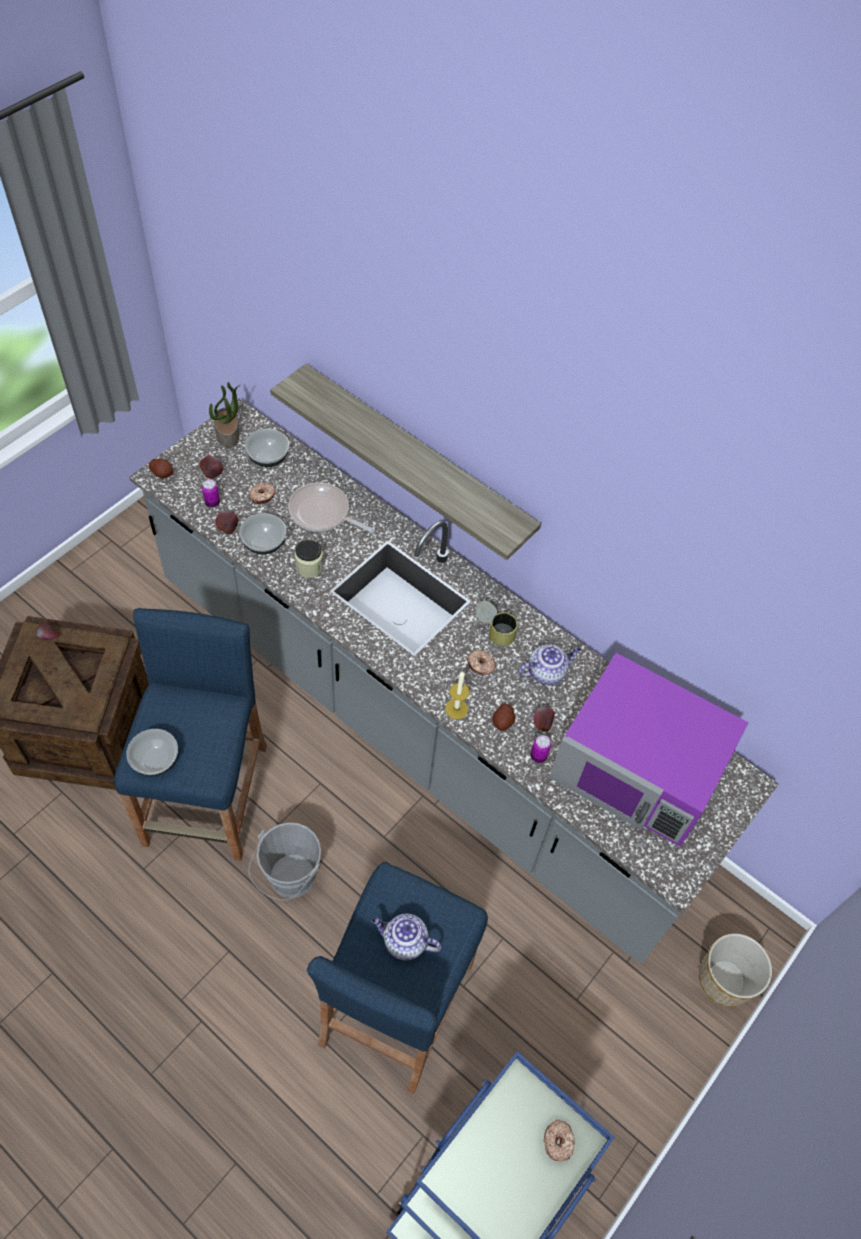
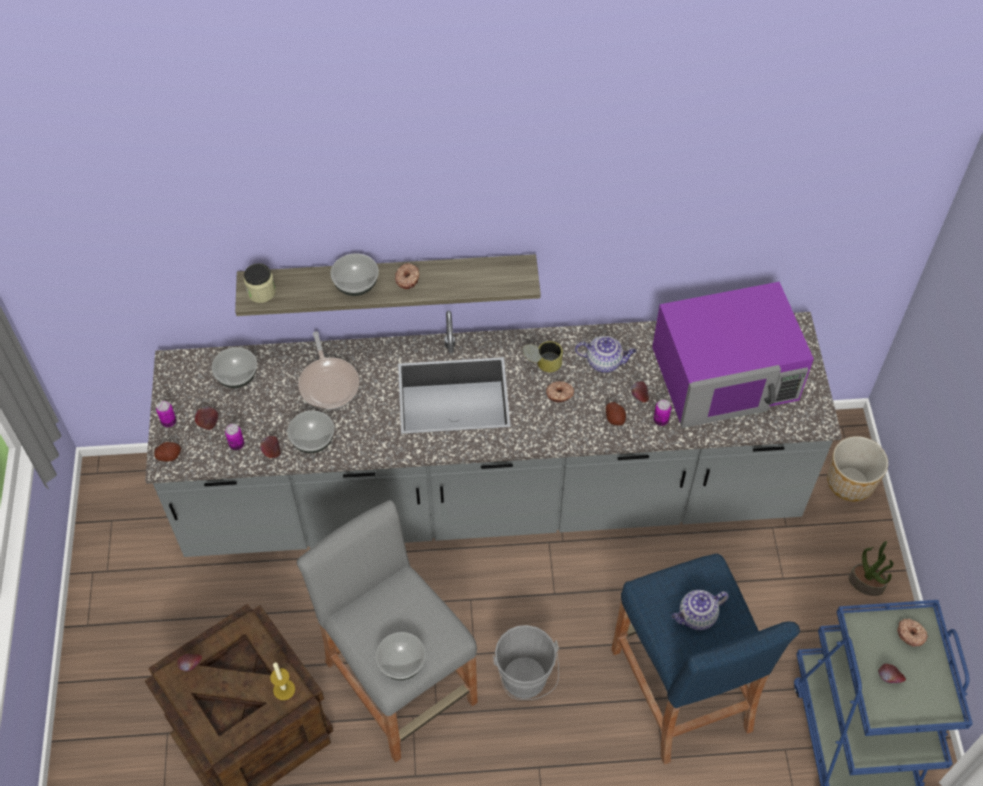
camera: 40 degrees left, 0 degrees up
(189, 451) = (169, 422): none -> can
(208, 794) = (400, 682): blue stool -> grey stool
(228, 434) = (183, 384): potted plant -> potted plant (866, 583)
(262, 496) = (269, 408): donut -> donut (408, 279)
(309, 567) = (366, 429): jar -> jar (261, 292)
(322, 513) = (329, 383): frying pan -> frying pan turned 90 degrees counterclockwise
(376, 437) = (356, 284): none -> bowl
(456, 709) = (577, 436): candle -> candle (284, 689)
(493, 1157) = (889, 678): none -> apple
(546, 672) = (604, 362): teapot -> teapot turned 75 degrees clockwise

